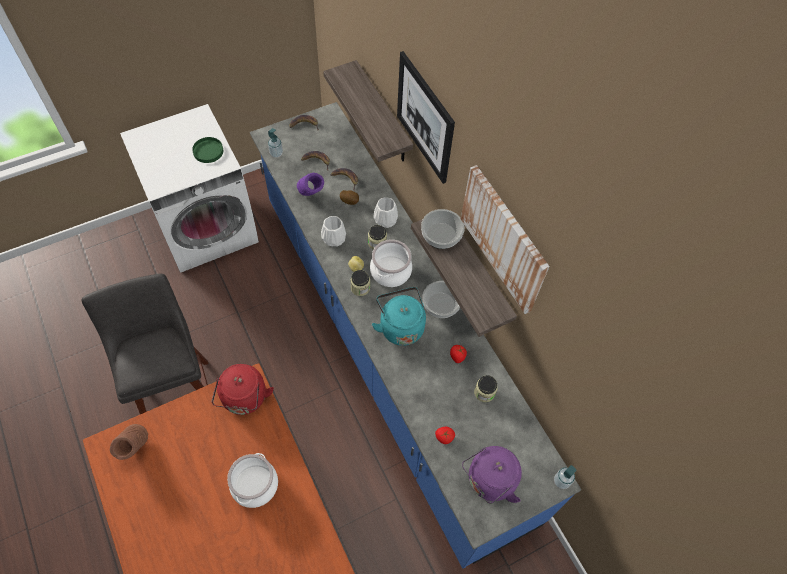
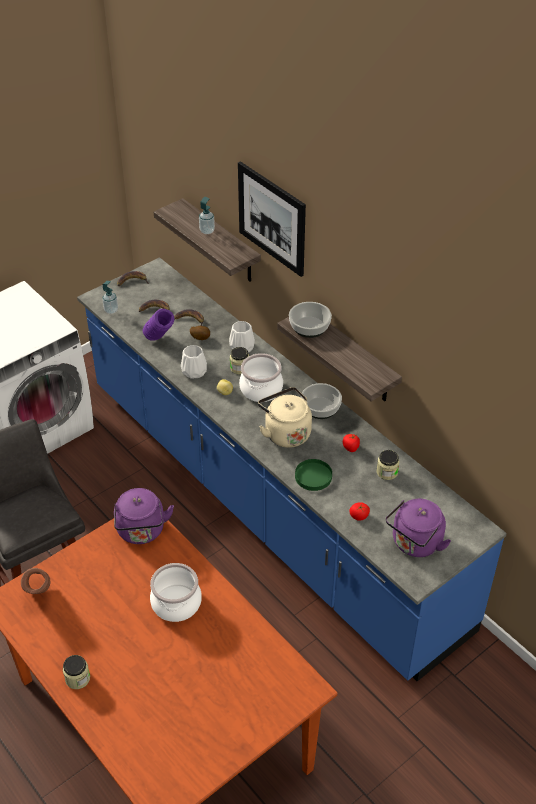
camera: 10 degrees left, 15 degrees down
(208, 151) = (38, 321): green plate -> green plate (313, 476)
(244, 399) = (141, 532): red kettle -> purple kettle
(360, 288) = (234, 408): jar -> jar (77, 678)
(400, 326) = (285, 432): turquoise kettle -> beige kettle
(504, 239) = (374, 297): picture -> none
(561, 481) = (485, 530): soap dispenser -> soap dispenser (207, 231)

